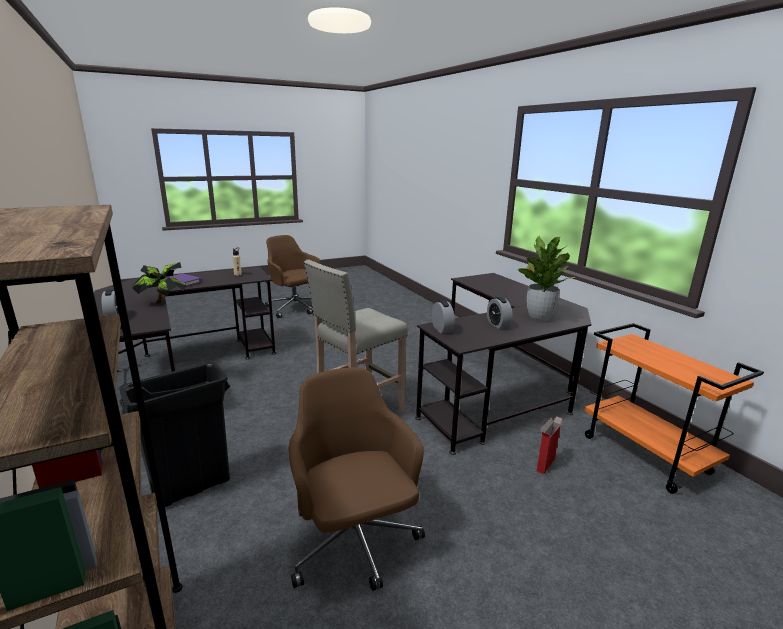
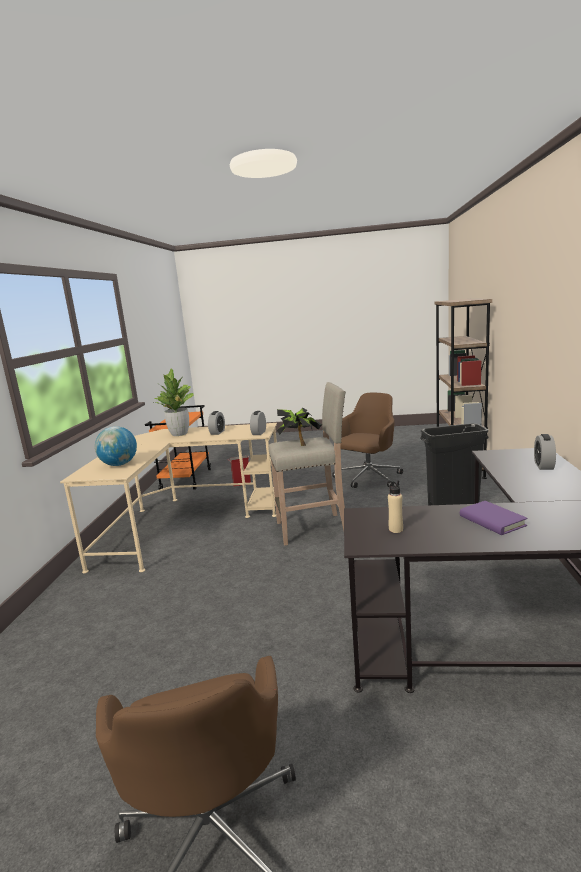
camera: 145 degrees left, 5 degrees down
(163, 303) = (499, 479): potted plant -> potted plant (299, 444)
(354, 542) = (368, 478): brown office chair -> brown office chair turned 150 degrees counterclockwise
(489, 284) = (119, 465): none -> globe
(499, 390) = (184, 521): black desk -> beige desk

